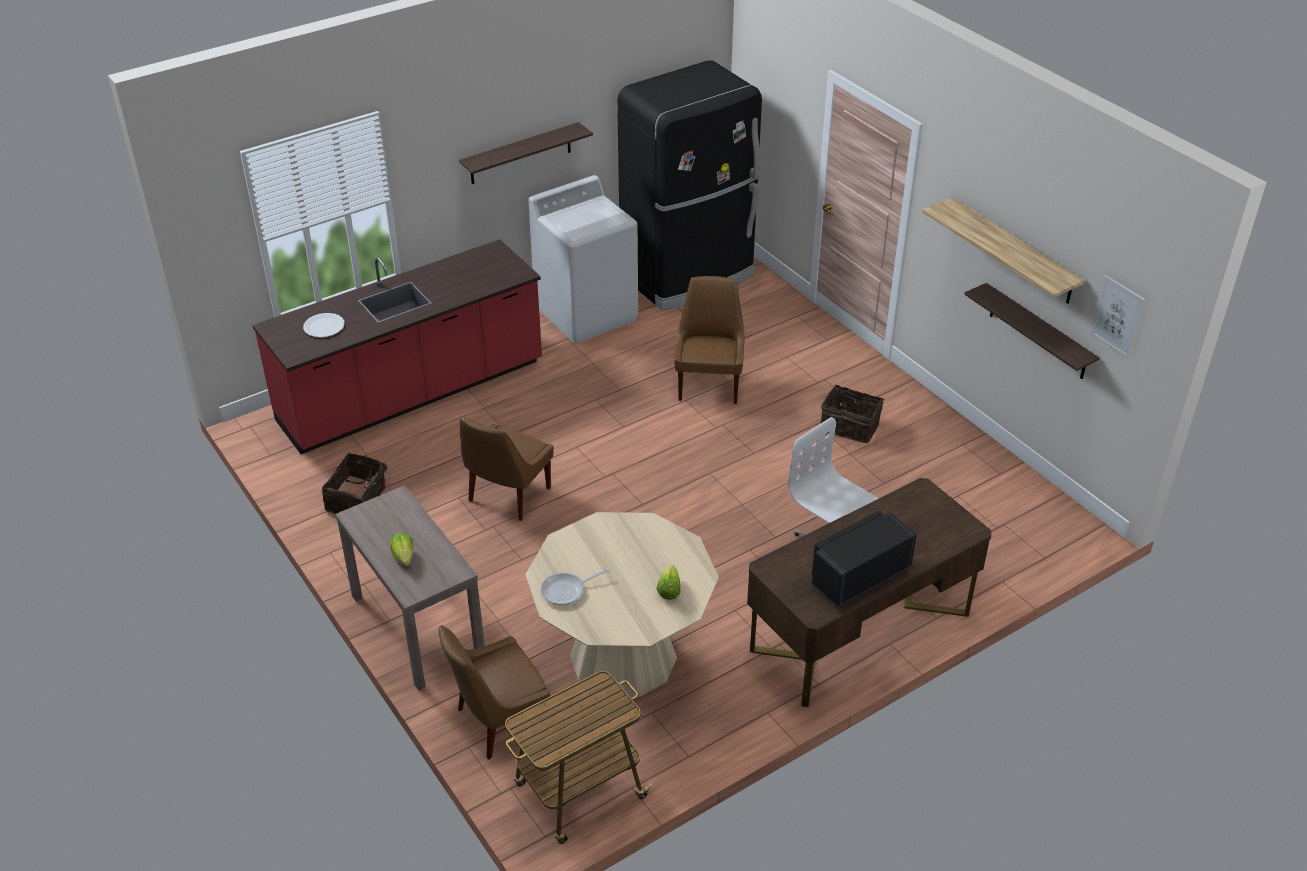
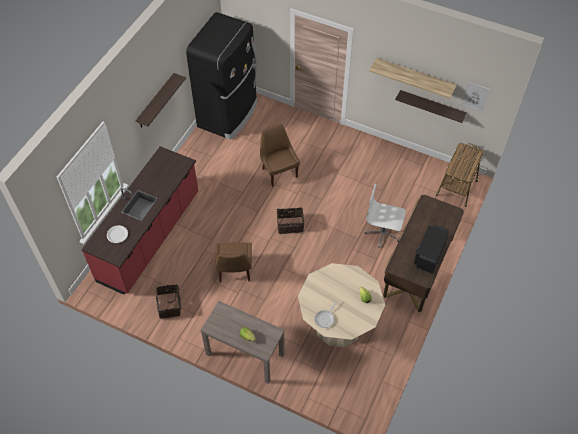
camera: 30 degrees left, 15 degrees up
(498, 722) = (311, 381): brown chair -> none
(578, 792) = (363, 394): cart -> cart (456, 189)
(587, 313) = (197, 156): white washing machine -> none
(850, 426) = (351, 167): basket -> basket (290, 224)

